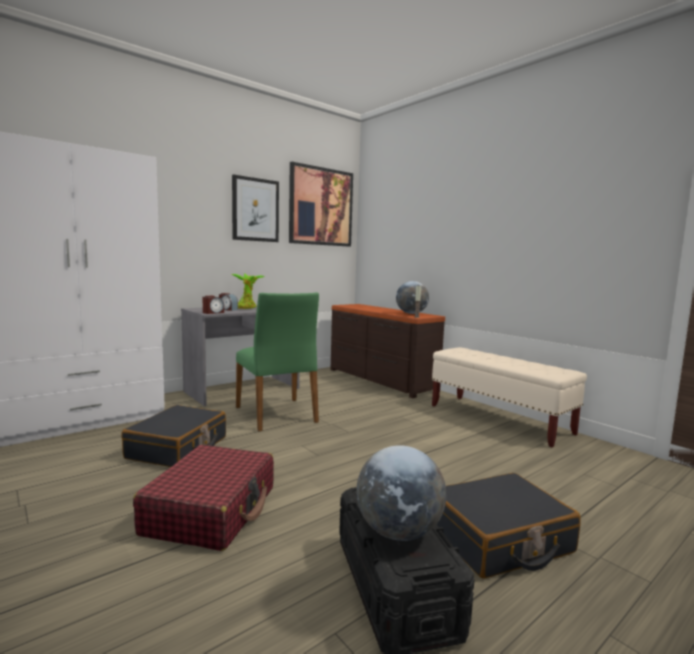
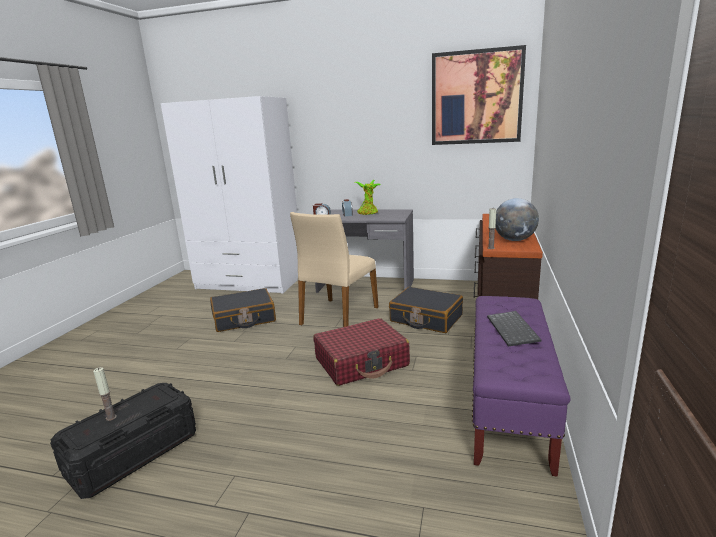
camera: 55 degrees right, 10 degrees up
(212, 510) = (179, 363): red suitcase -> red suitcase (362, 362)
(255, 210) = (392, 114): picture -> none
(277, 414) = (338, 316): green chair -> beige chair
(398, 532) = (111, 417): globe -> candle
(499, 419) = (508, 406): beige bench -> purple bench
(499, 539) = (221, 481): black suitcase -> black suitcase (426, 319)
(502, 358) = (513, 330): none -> keyboard

